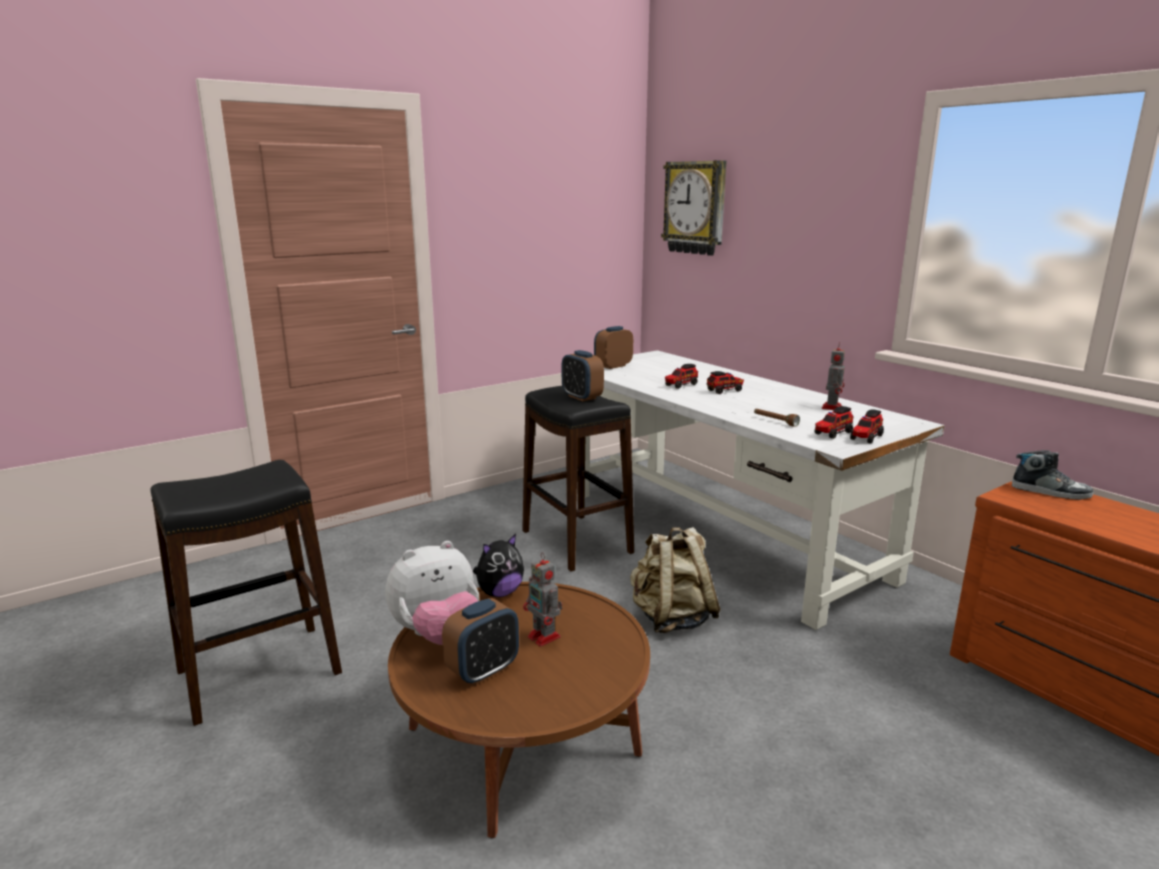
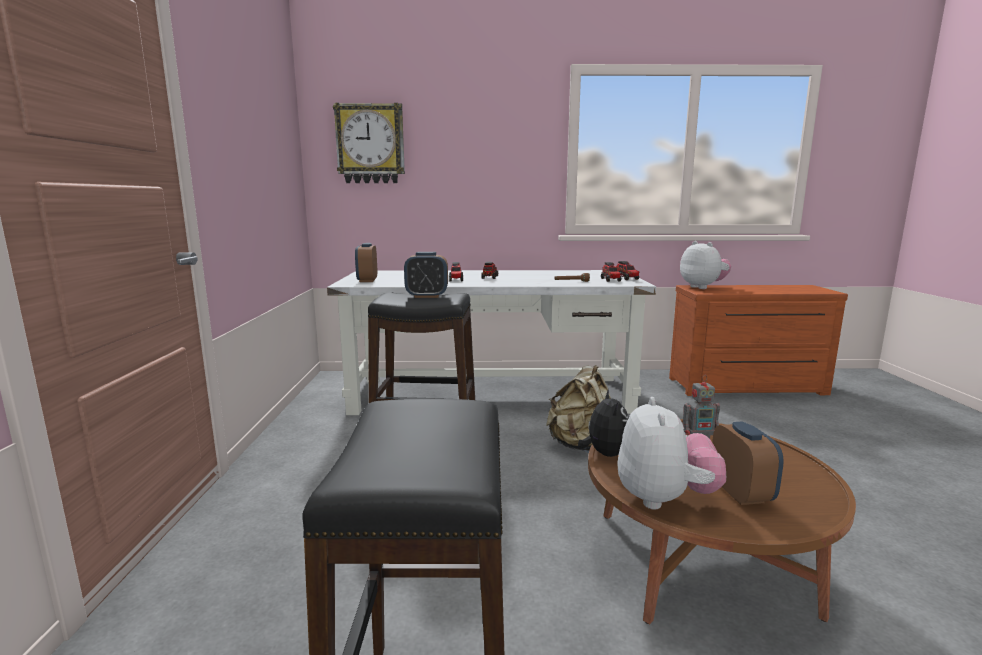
camera: 55 degrees left, 5 degrees down
(832, 407) = (564, 273): toy robot -> none
(1050, 492) = (703, 287): shoe -> plush toy

